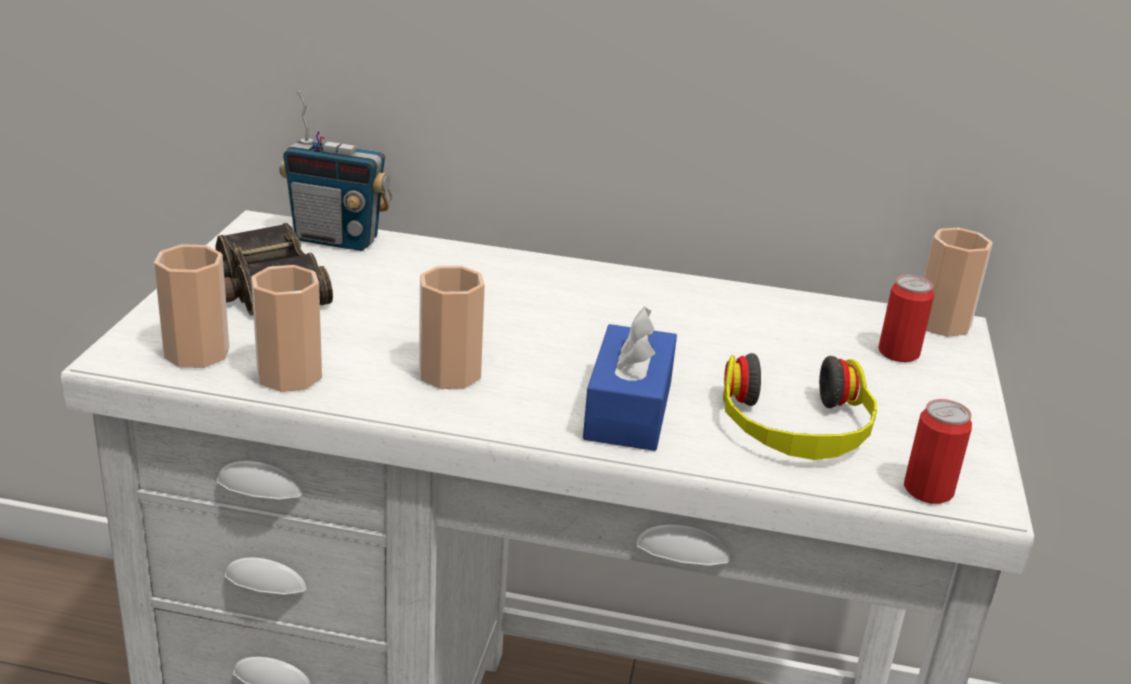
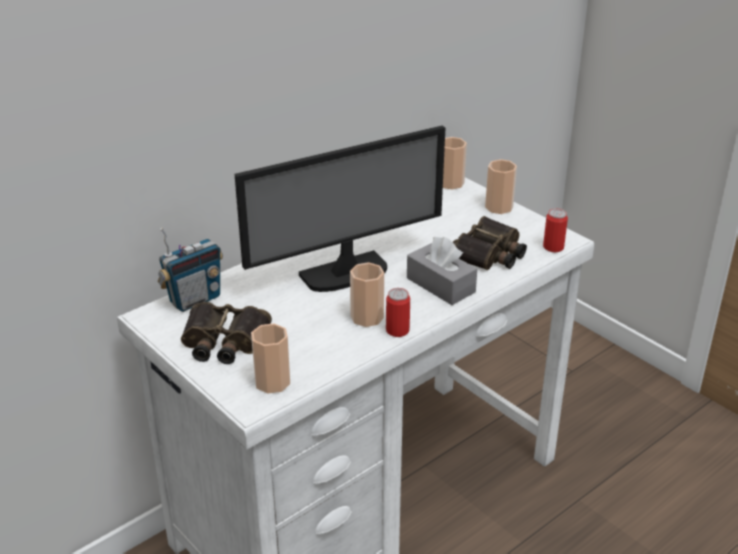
camera: 50 degrees left, 5 degrees up
(289, 376) = (323, 361): cup -> cup (499, 207)
(542, 321) = (346, 274): none -> monitor
(628, 410) = (440, 285): blue tissue box -> grey tissue box
(796, 427) = (489, 253): headphones -> binoculars
(898, 353) = (461, 204): can -> can (397, 330)

